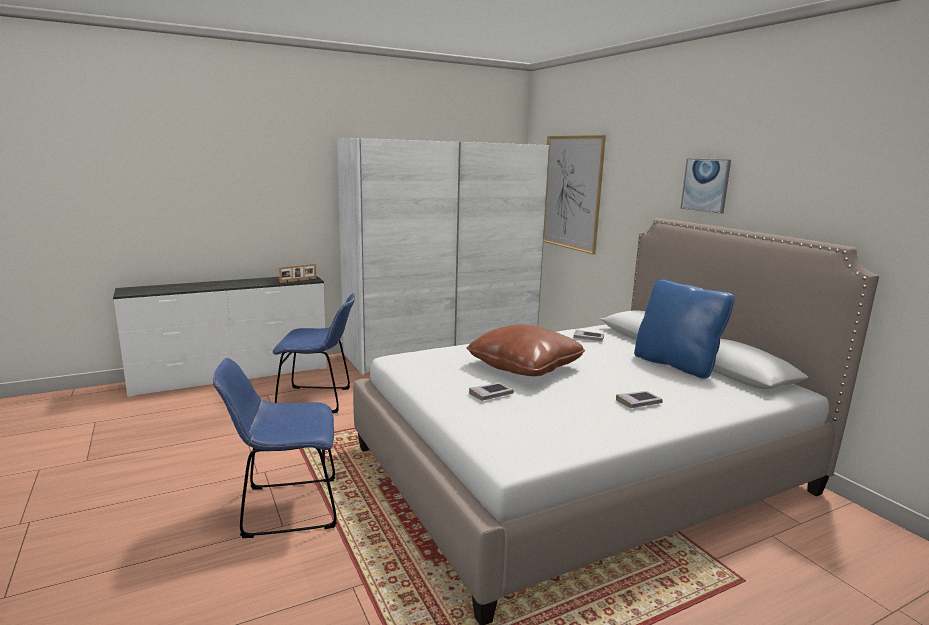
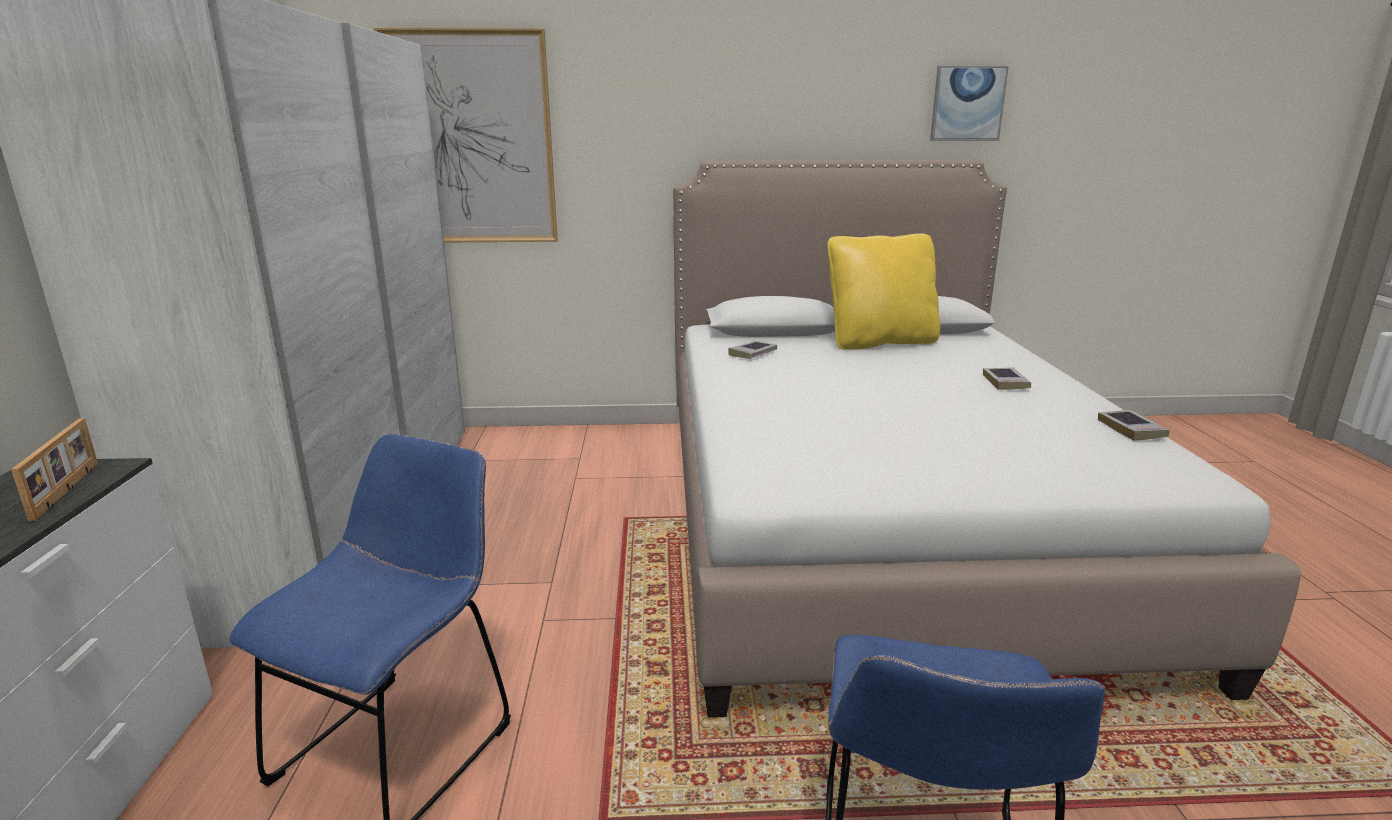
camera: 65 degrees left, 5 degrees up
(491, 395) = (968, 448): book -> book (1131, 429)
(524, 367) = (858, 407): brown pillow -> none
(676, 364) = (880, 342): blue pillow -> yellow pillow
(705, 185) = (767, 106): picture -> picture (967, 104)

